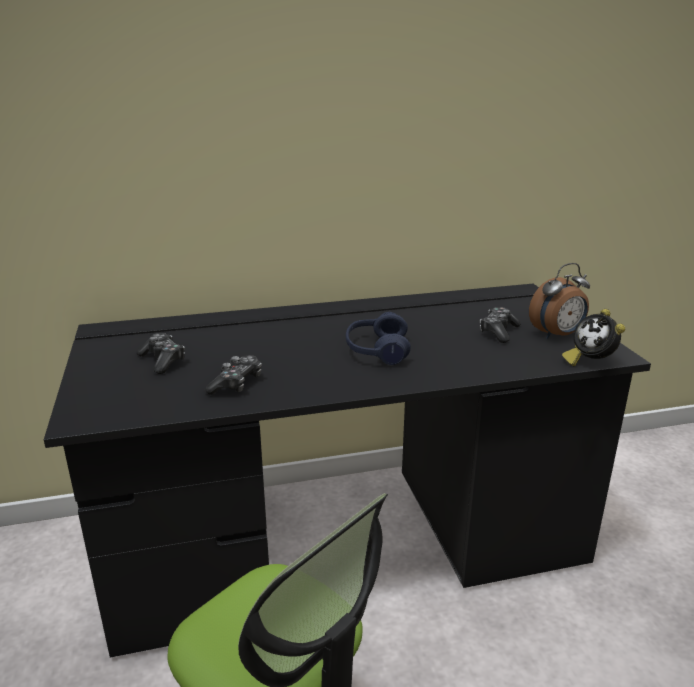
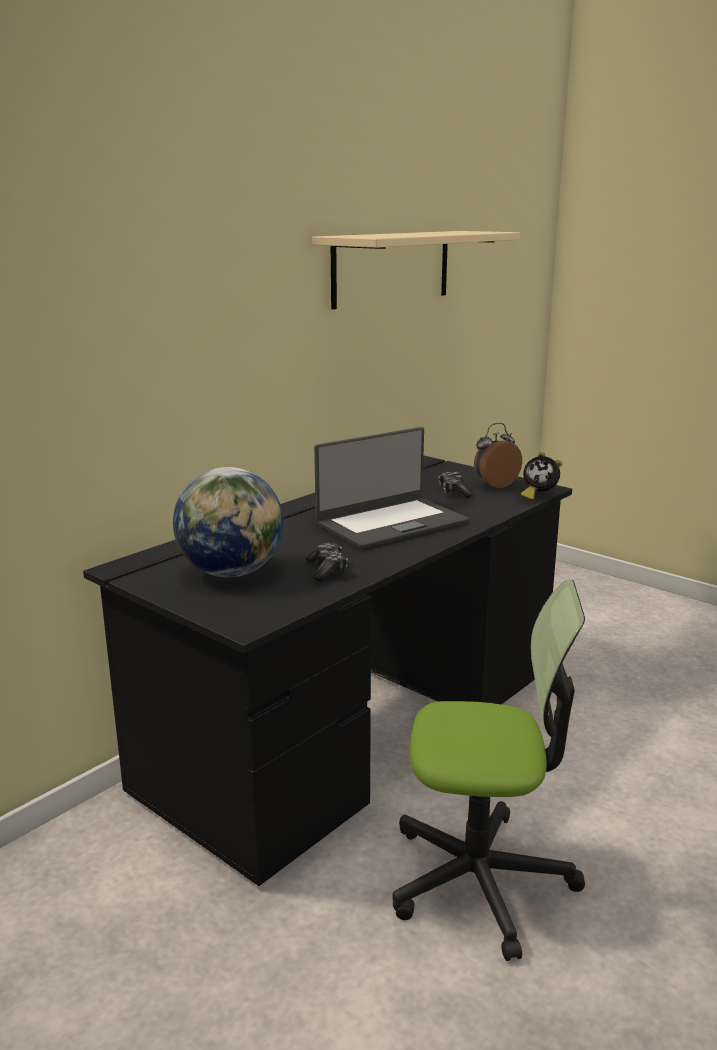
camera: 35 degrees left, 5 degrees down
(163, 360) = (231, 572): game controller -> globe
(377, 350) = (391, 523): blue headphones -> laptop
(505, 64) = (392, 267): none -> beige shelf
(557, 335) = (494, 485): alarm clock -> alarm clock turned 150 degrees counterclockwise

